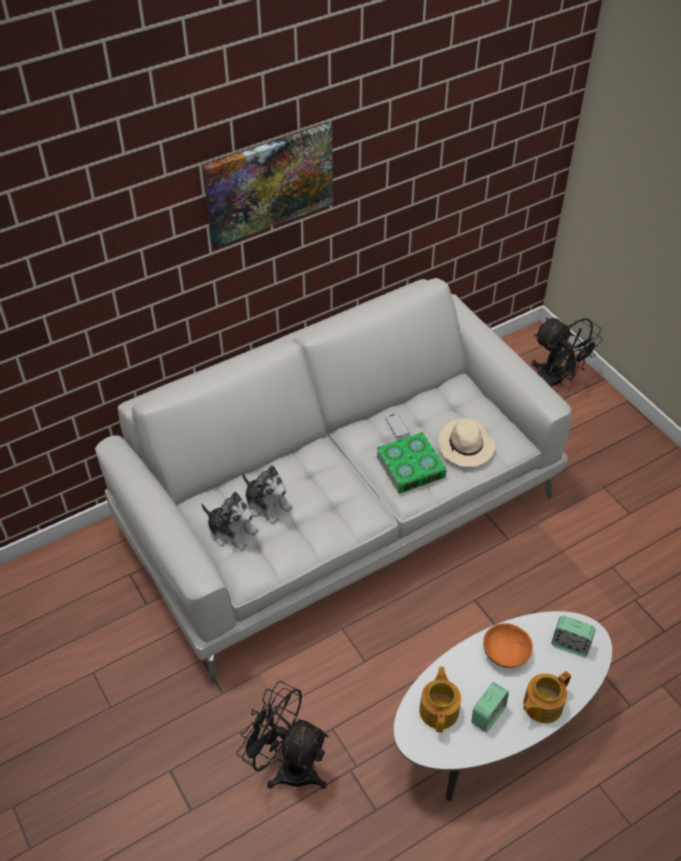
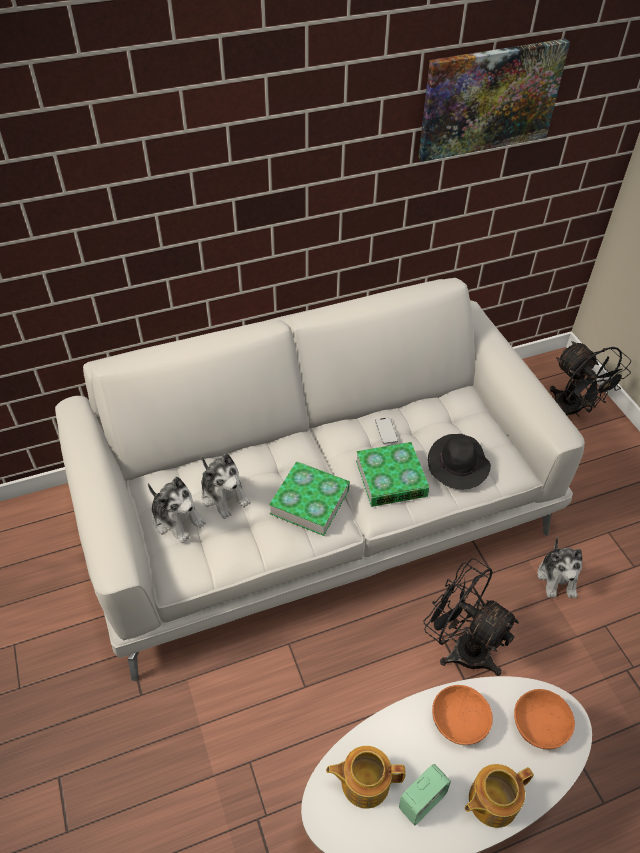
camera: 10 degrees right, 0 degrees up
(269, 183) = (267, 130): picture -> picture (489, 99)
(288, 765) = (188, 798): black fan -> black fan (461, 646)
(344, 498) = (309, 502): none -> book
(439, 710) = (364, 781): teapot -> teapot turned 105 degrees counterclockwise
(466, 446) = (458, 465): beige hat -> black hat
(565, 534) = (557, 578): none -> plush toy
(570, 644) = (540, 725): alarm clock -> orange bowl

